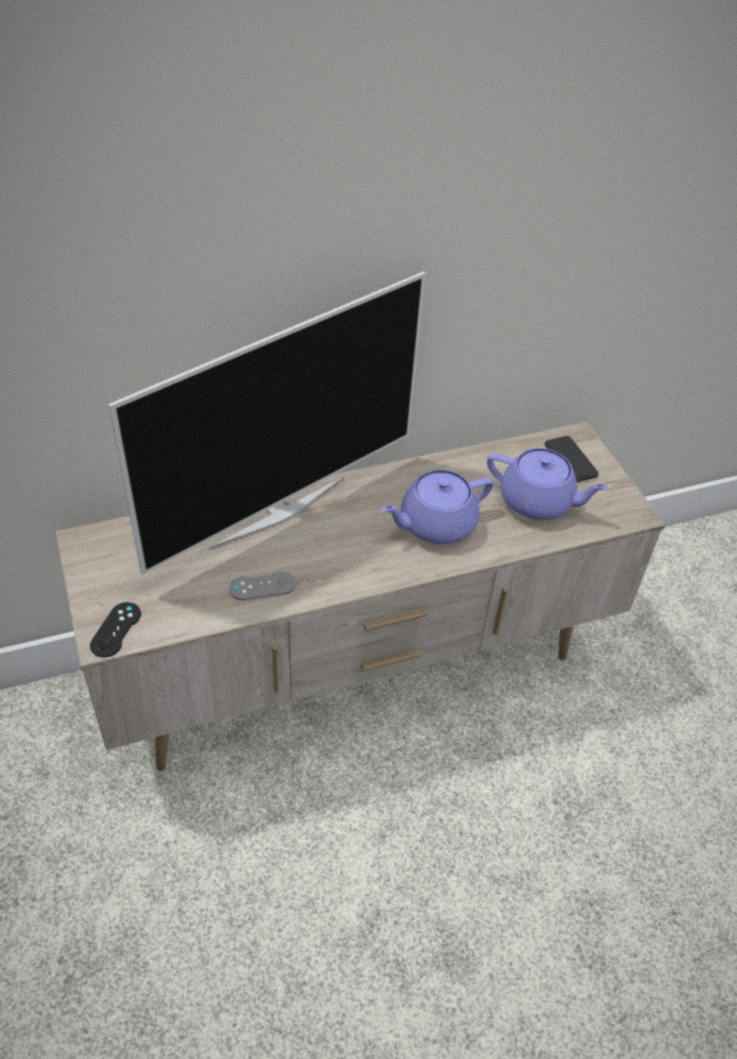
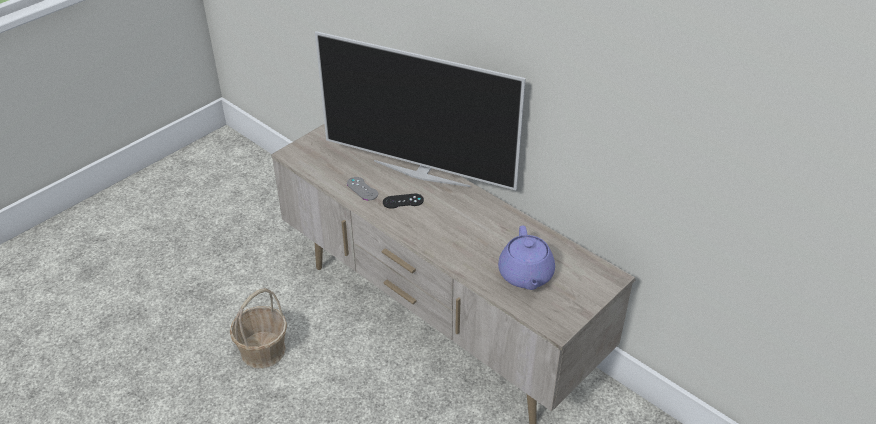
camera: 65 degrees right, 5 degrees down
(116, 629) = (299, 154): black game controller -> black game controller (403, 201)
(274, 910) = (262, 350): none -> basket
(435, 524) = (464, 236): purple teapot -> none
(570, 459) = (583, 279): phone -> none

